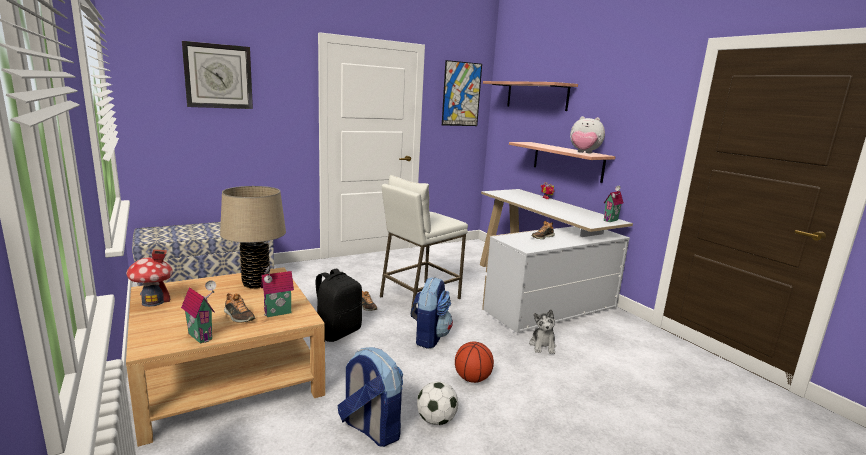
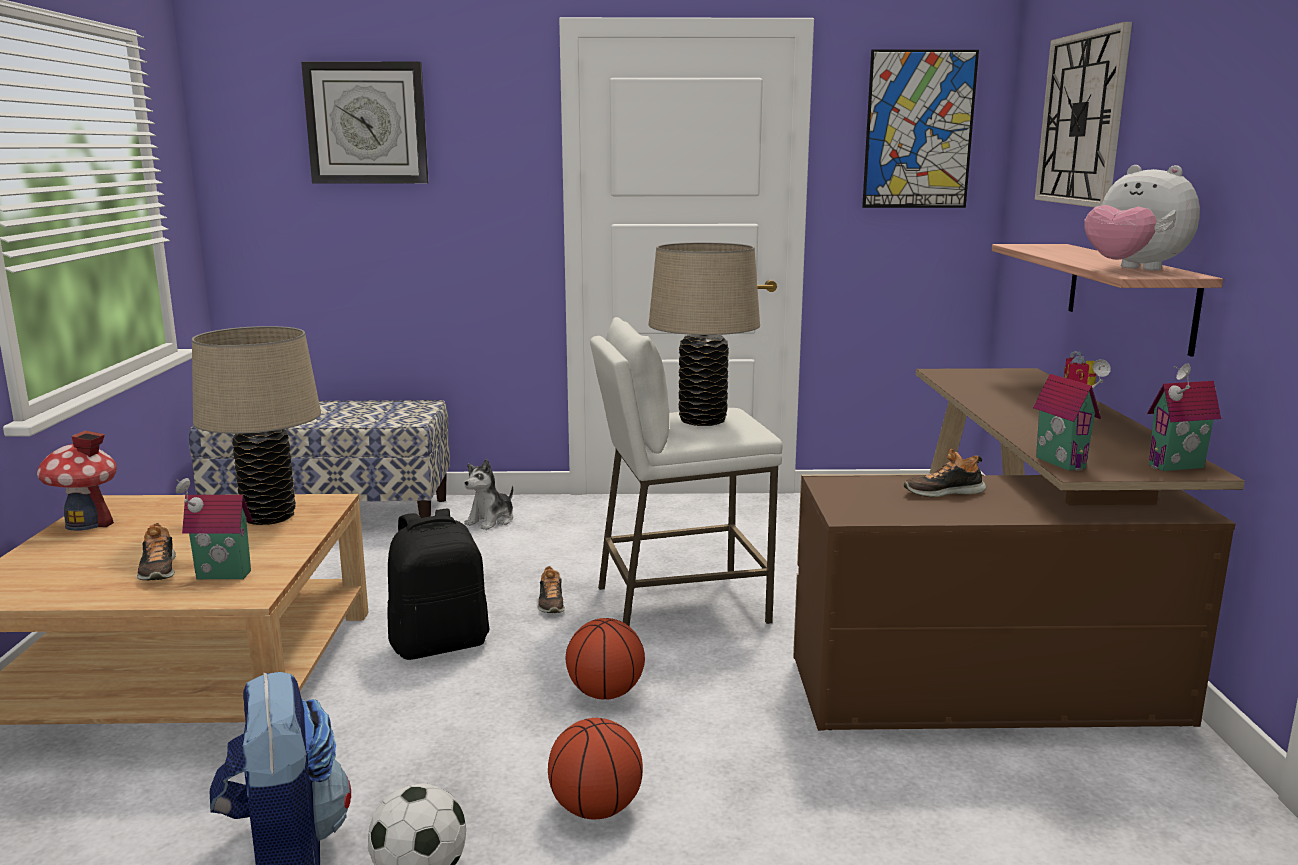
camera: 30 degrees right, 0 degrees up
(202, 336) = (63, 592): toy house -> toy house (1063, 462)
(429, 337) = (605, 694): backpack -> basketball
(430, 217) = (702, 420): none -> beige table lamp
(536, 96) = (1082, 119): shelf -> wall clock
(536, 291) = (993, 641): white desk -> brown desk
(542, 346) = (857, 778): plush toy -> plush toy (491, 520)

